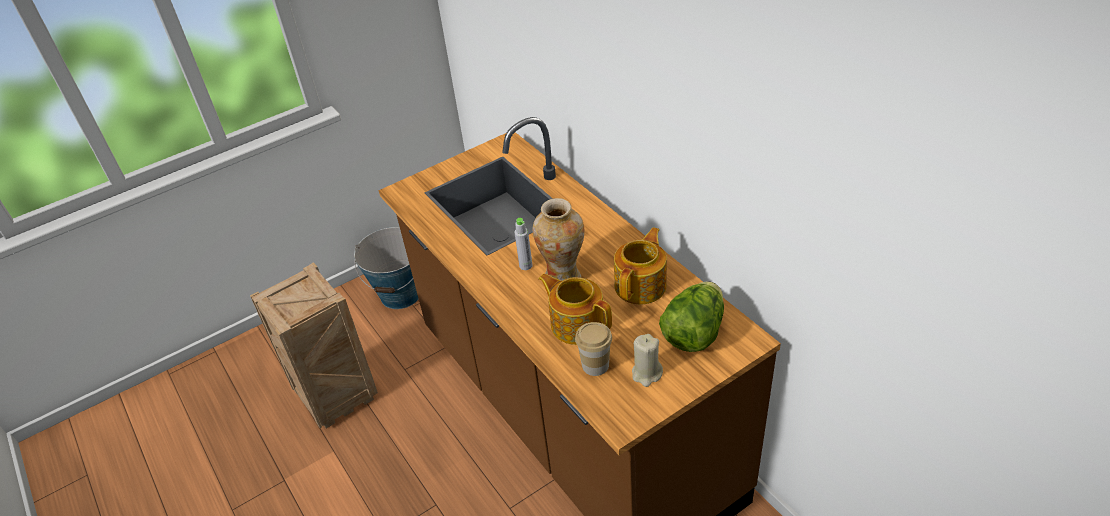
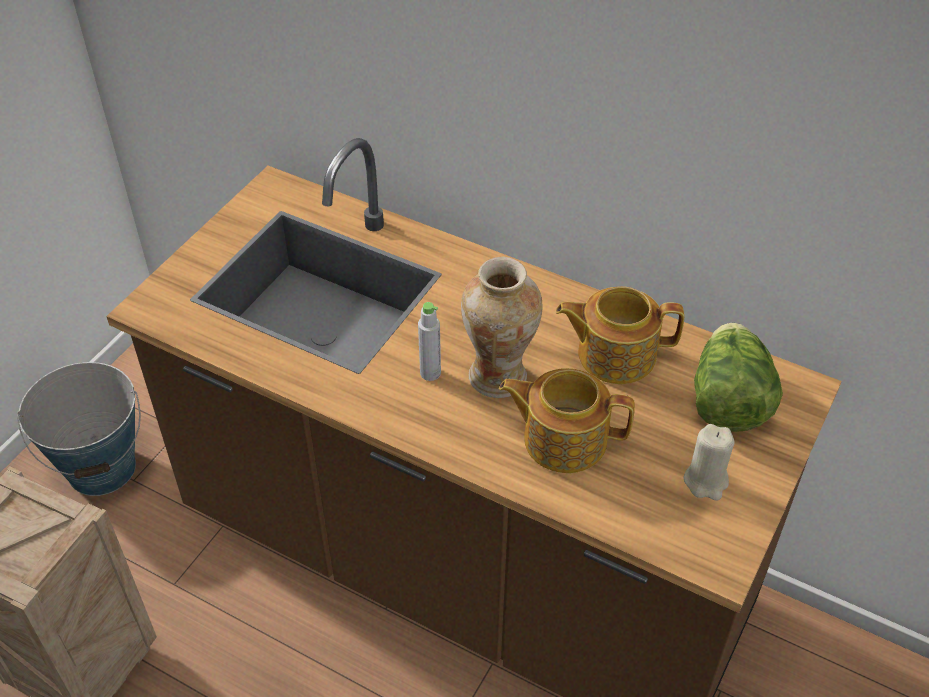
camera: 30 degrees left, 5 degrees up
(595, 365) = (629, 492): cup -> none
(641, 285) = (614, 354): teapot -> teapot turned 90 degrees counterclockwise

